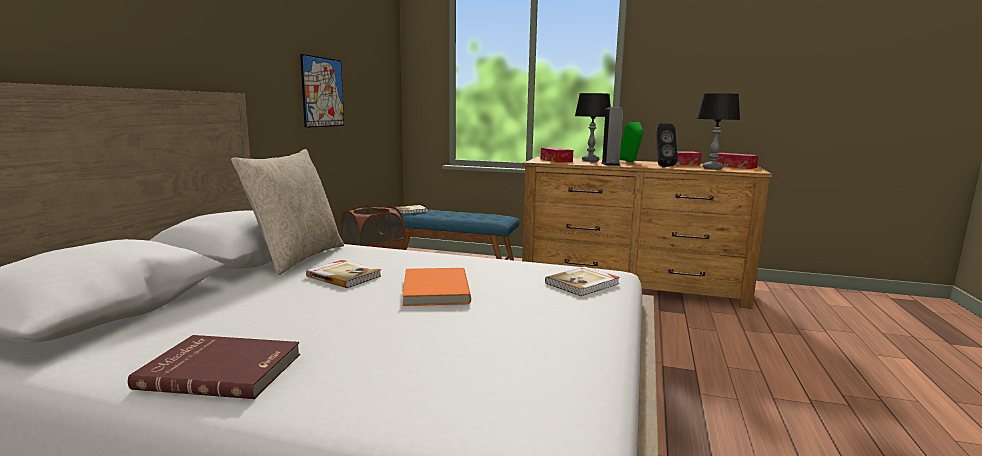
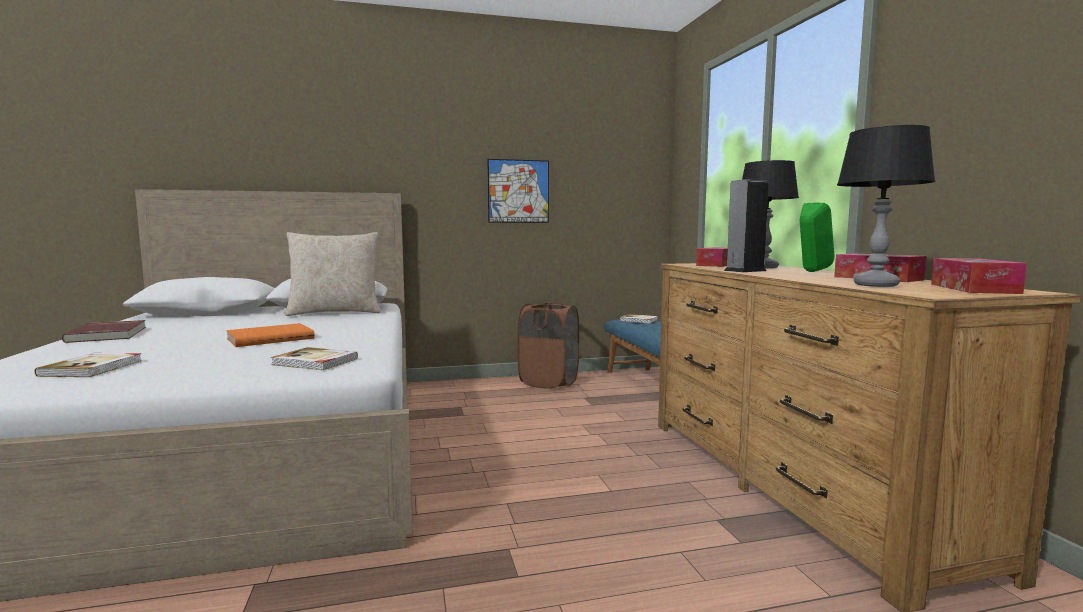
camera: 60 degrees right, 5 degrees down
(344, 276) = (295, 323): book -> book (93, 368)
(662, 166) = (797, 277): black speaker -> none

